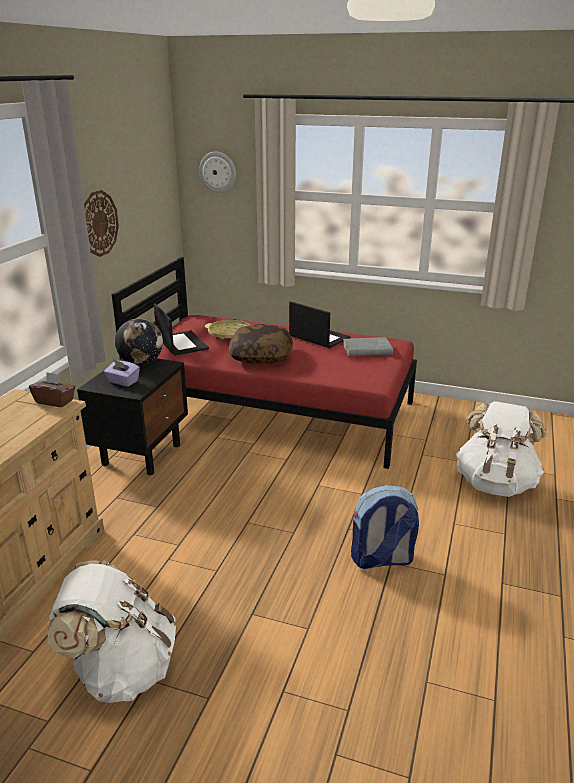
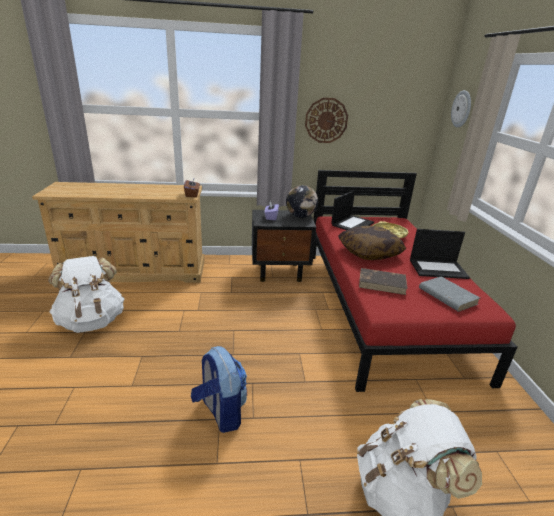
camera: 65 degrees right, 0 degrees up
(318, 337) = (438, 268): laptop -> laptop turned 75 degrees clockwise
(329, 369) = (382, 283): none -> brown book

